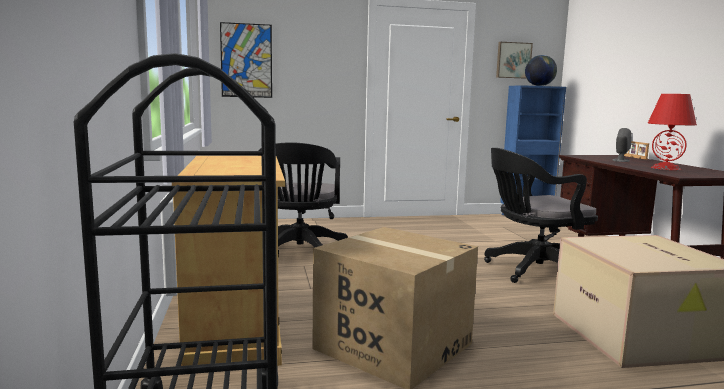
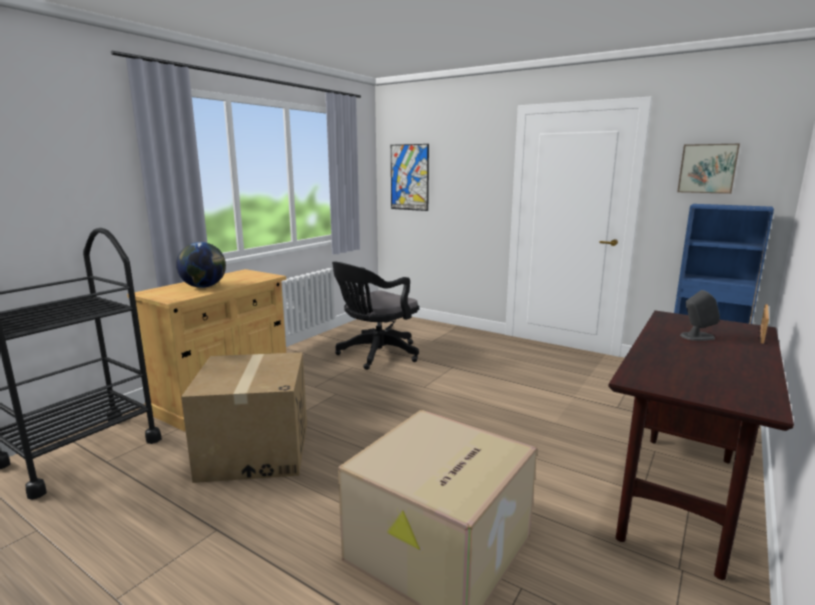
camera: 45 degrees right, 5 degrees up
(533, 271) = (522, 442): black office chair -> none
(539, 86) = (734, 206): globe -> globe (204, 287)
(665, 168) = (691, 364): red table lamp -> none

